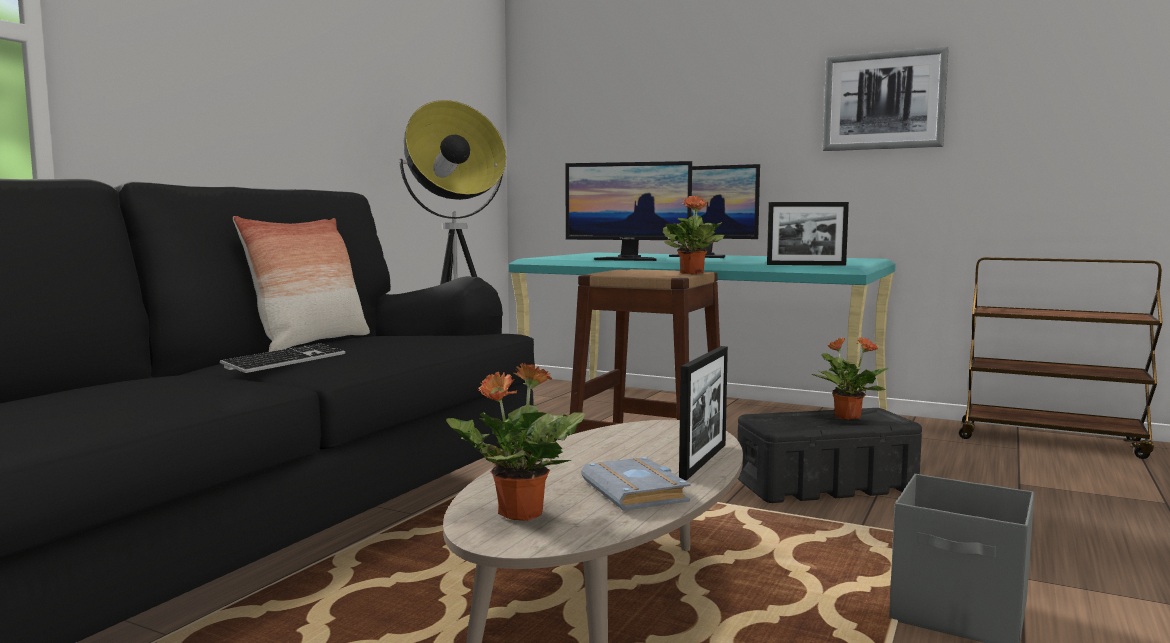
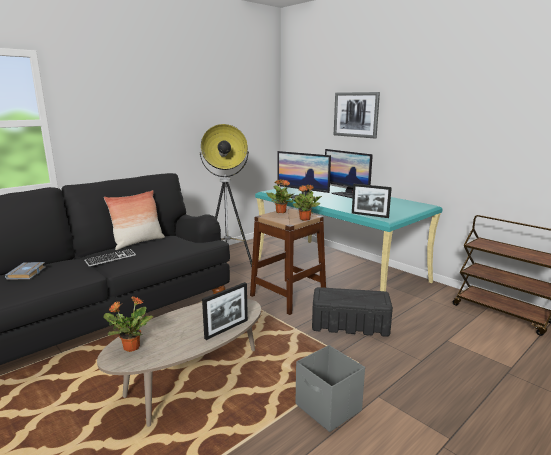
camera: 20 degrees right, 10 degrees up
(638, 492) = (181, 344): grey book -> grey book (27, 273)
(846, 416) = (362, 296): potted plant -> potted plant (280, 212)
(883, 101) = (444, 121): picture -> picture (356, 114)

